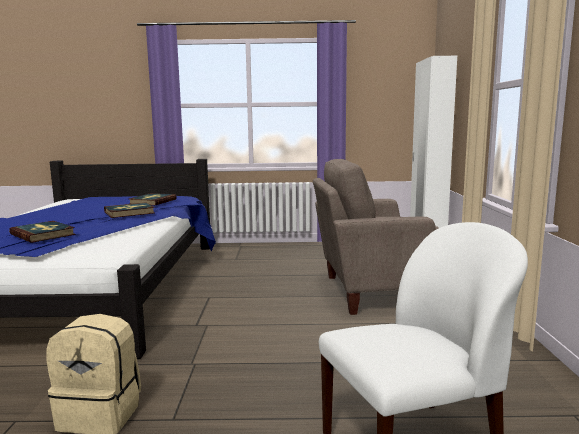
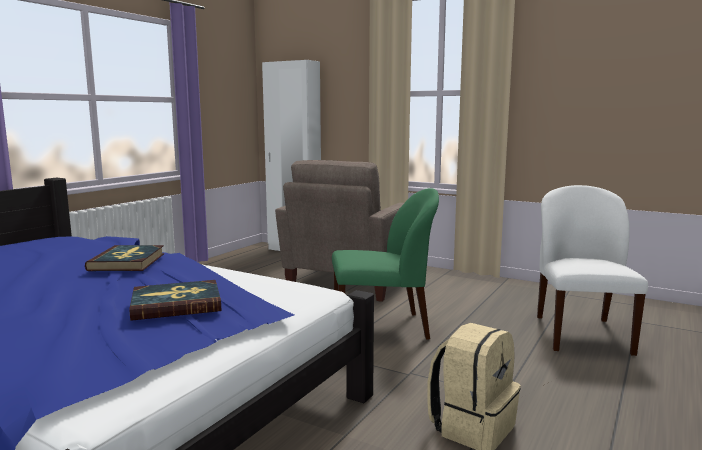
camera: 60 degrees left, 0 degrees up
(152, 201) = (70, 248): book -> none
(283, 330) = (382, 328): none -> green chair

